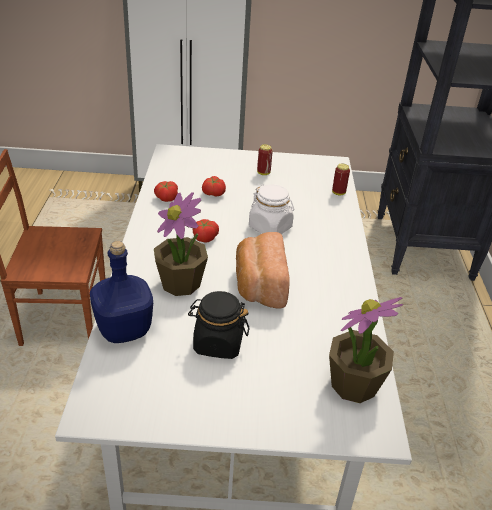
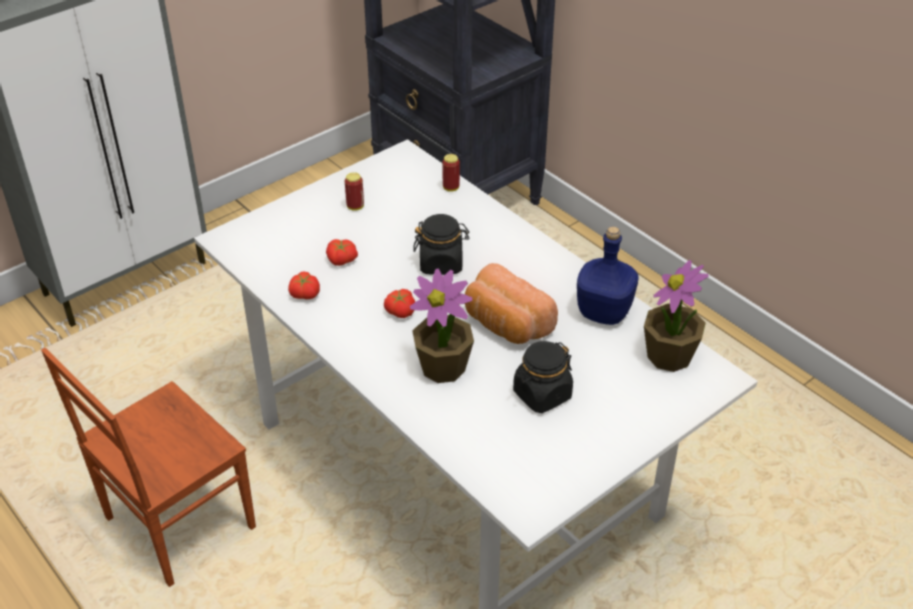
camera: 40 degrees left, 5 degrees up
(125, 330) = (459, 438): blue bottle -> blue bottle (605, 312)
(270, 227) = (441, 263): white jar -> black jar

